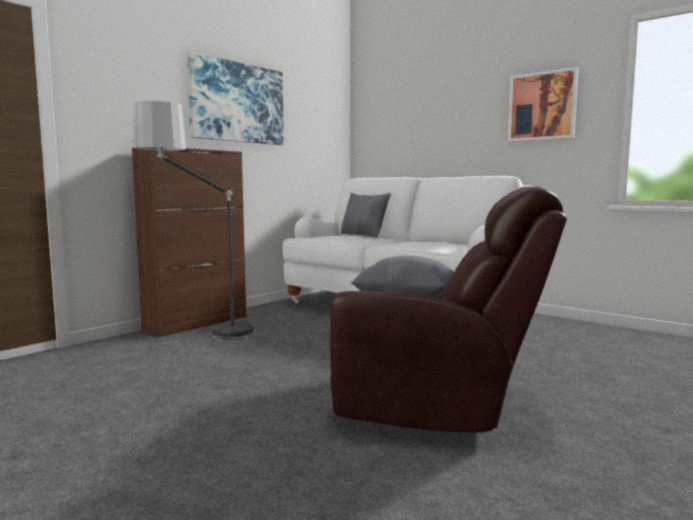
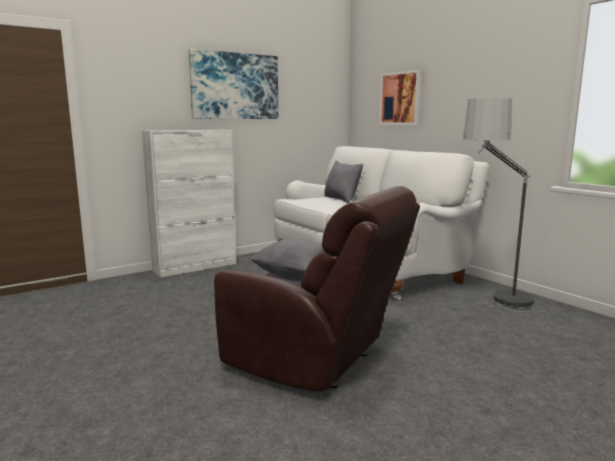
camera: 15 degrees right, 5 degrees up
(197, 323) = (195, 267): brown cabinet -> white cabinet
(204, 341) = (189, 283): floor lamp -> floor lamp (495, 308)
(542, 106) = (501, 86): picture -> picture (400, 98)

